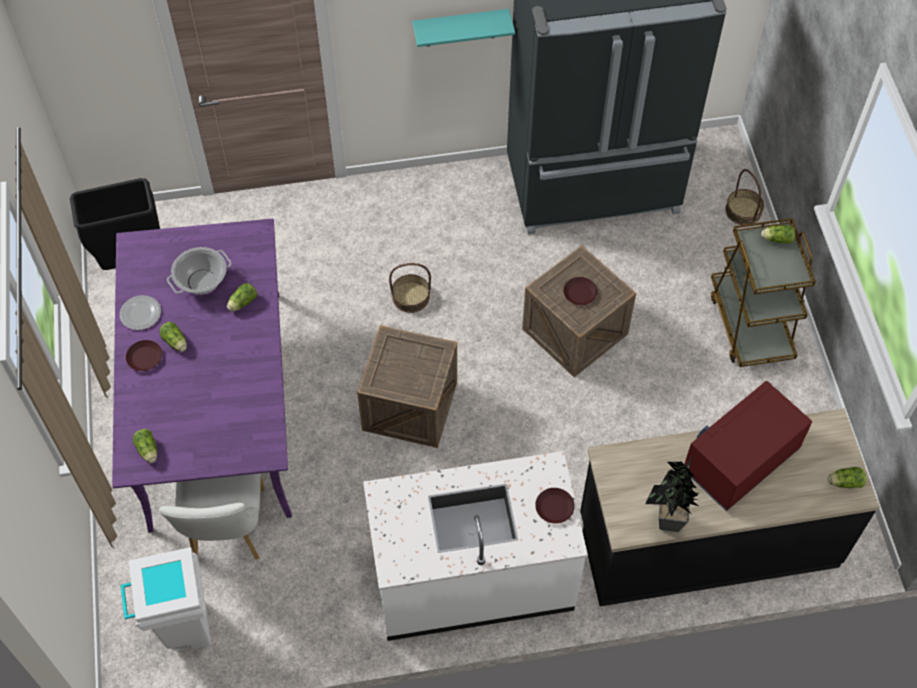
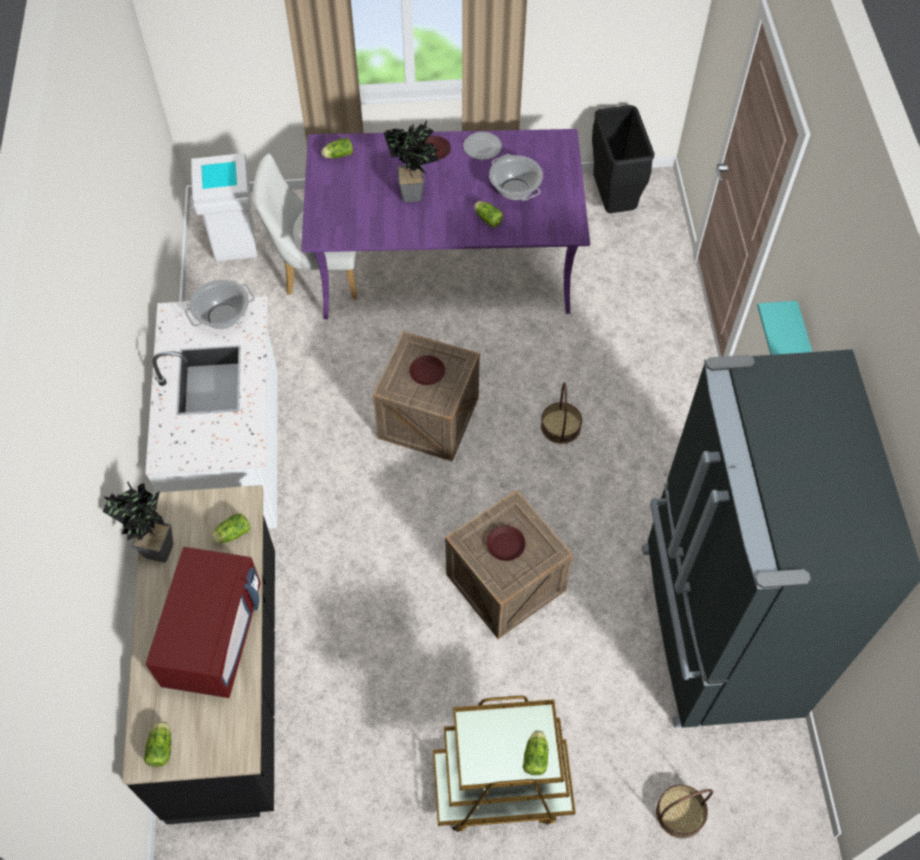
camera: 95 degrees right, 0 degrees up
(176, 342) = (447, 171): lettuce -> lettuce (231, 535)
(211, 369) = (415, 196): none -> potted plant
(393, 518) = (223, 317): none -> cooking pot
(554, 507) = (203, 449): brown plate -> brown plate (427, 372)
(740, 461) = (212, 635): red microwave -> red microwave turned 45 degrees clockwise

